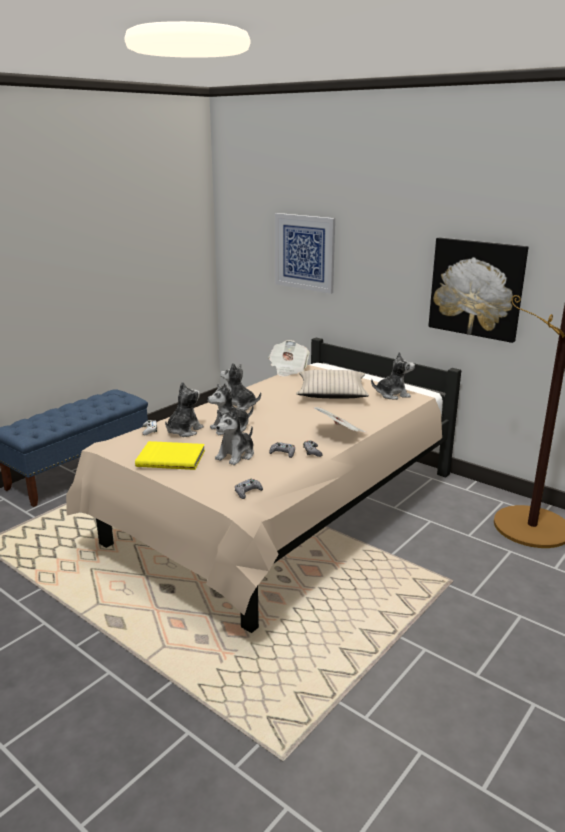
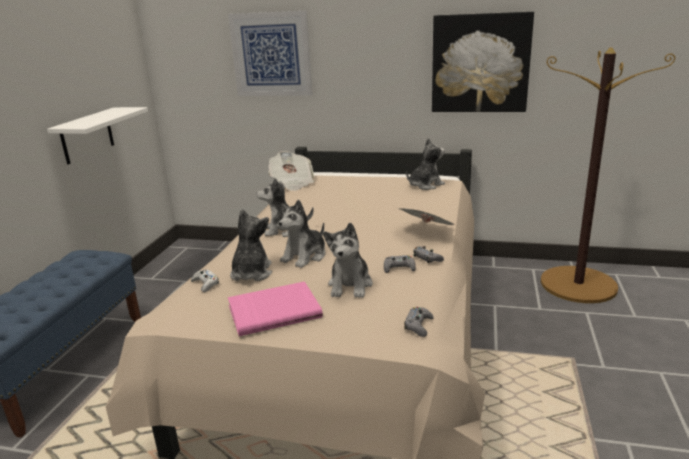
camera: 25 degrees left, 0 degrees up
(144, 302) = (87, 135): none -> white shelf
(171, 457) = (274, 310): yellow book -> pink book
(331, 393) = (366, 195): beige pillow -> none

